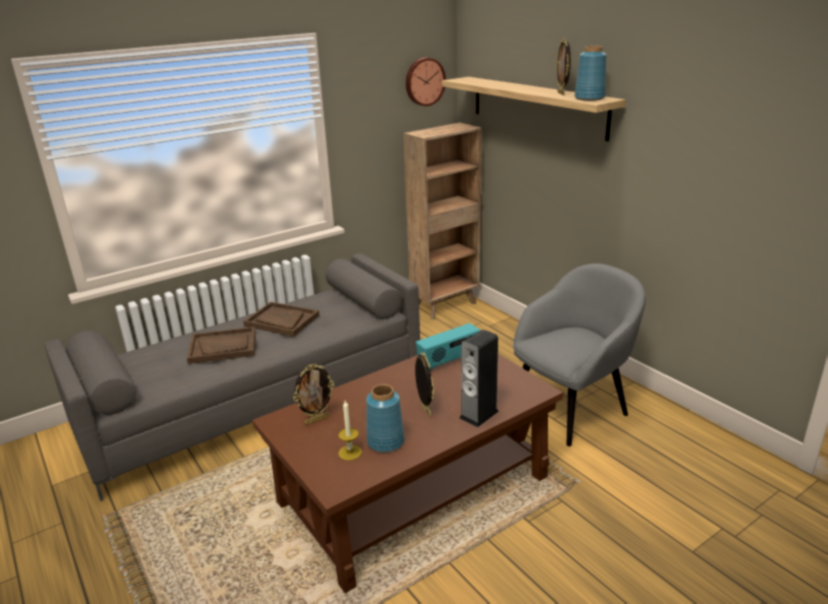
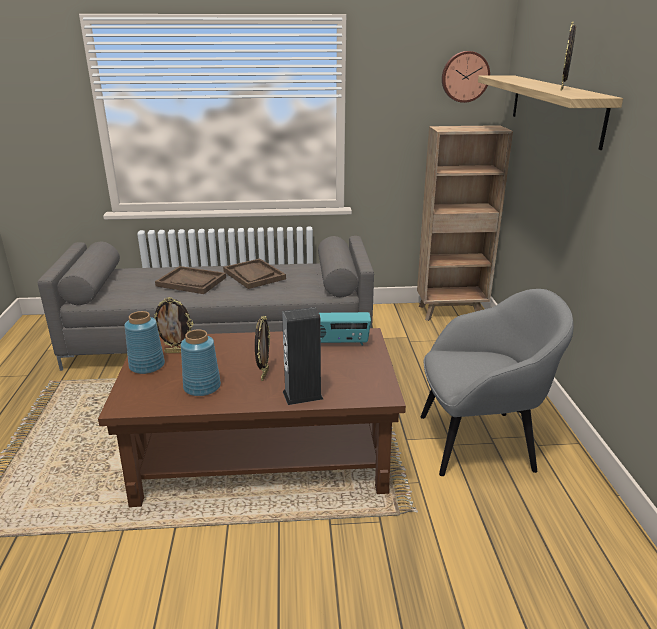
camera: 30 degrees right, 0 degrees up
(350, 452) = (167, 385): candle -> none
(589, 98) = (581, 94): blue vase -> blue vase (147, 366)

